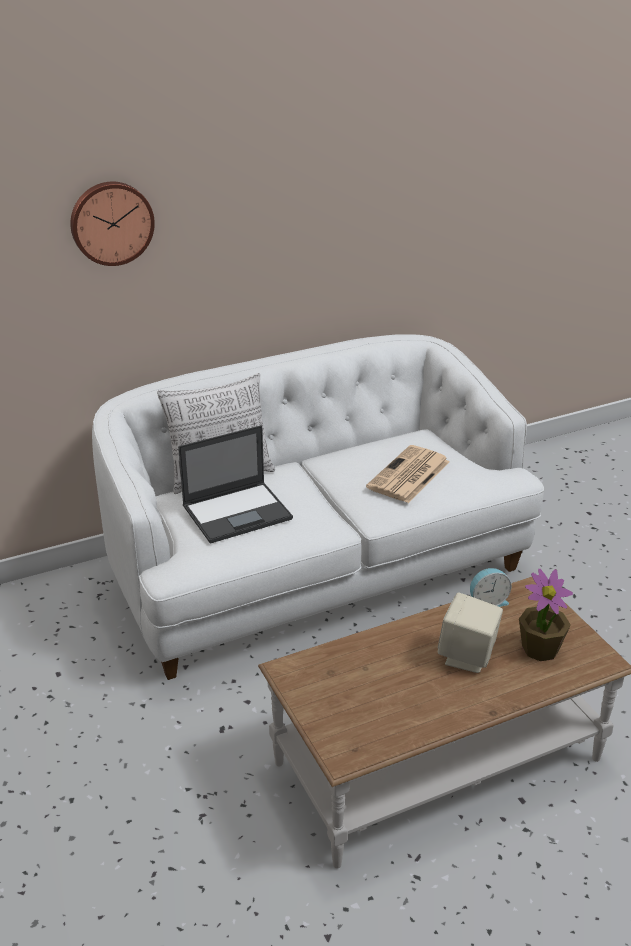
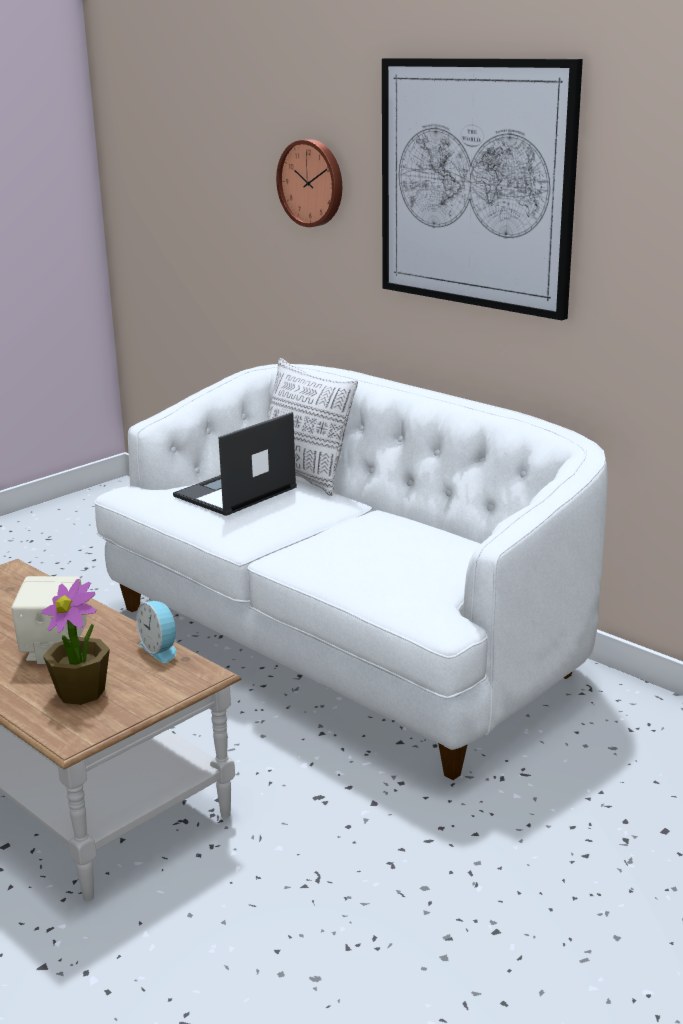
camera: 70 degrees right, 10 degrees down
(238, 512) = (234, 492): laptop -> laptop turned 90 degrees clockwise
(295, 184) = (475, 185): none -> picture
(408, 475) = (371, 553): newspaper -> none

